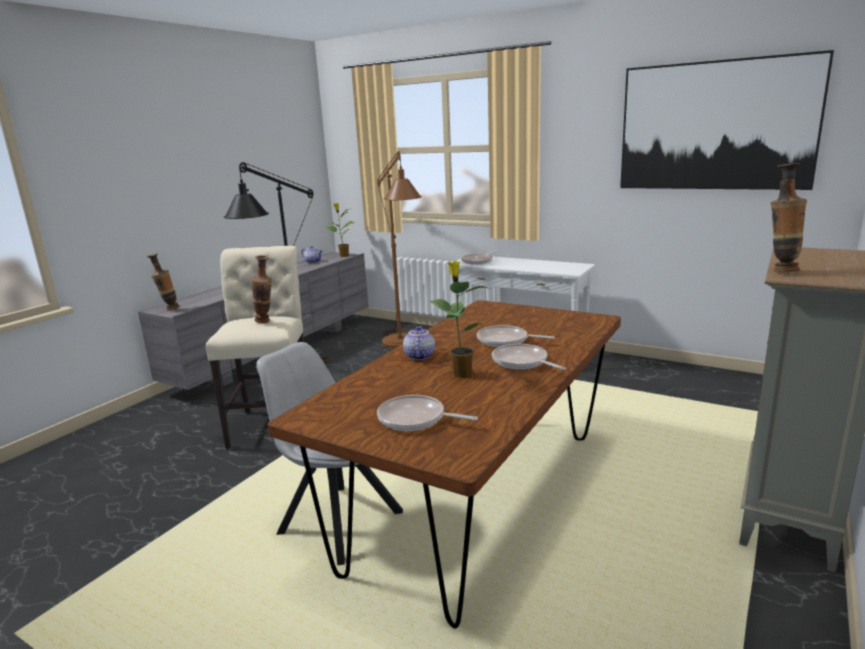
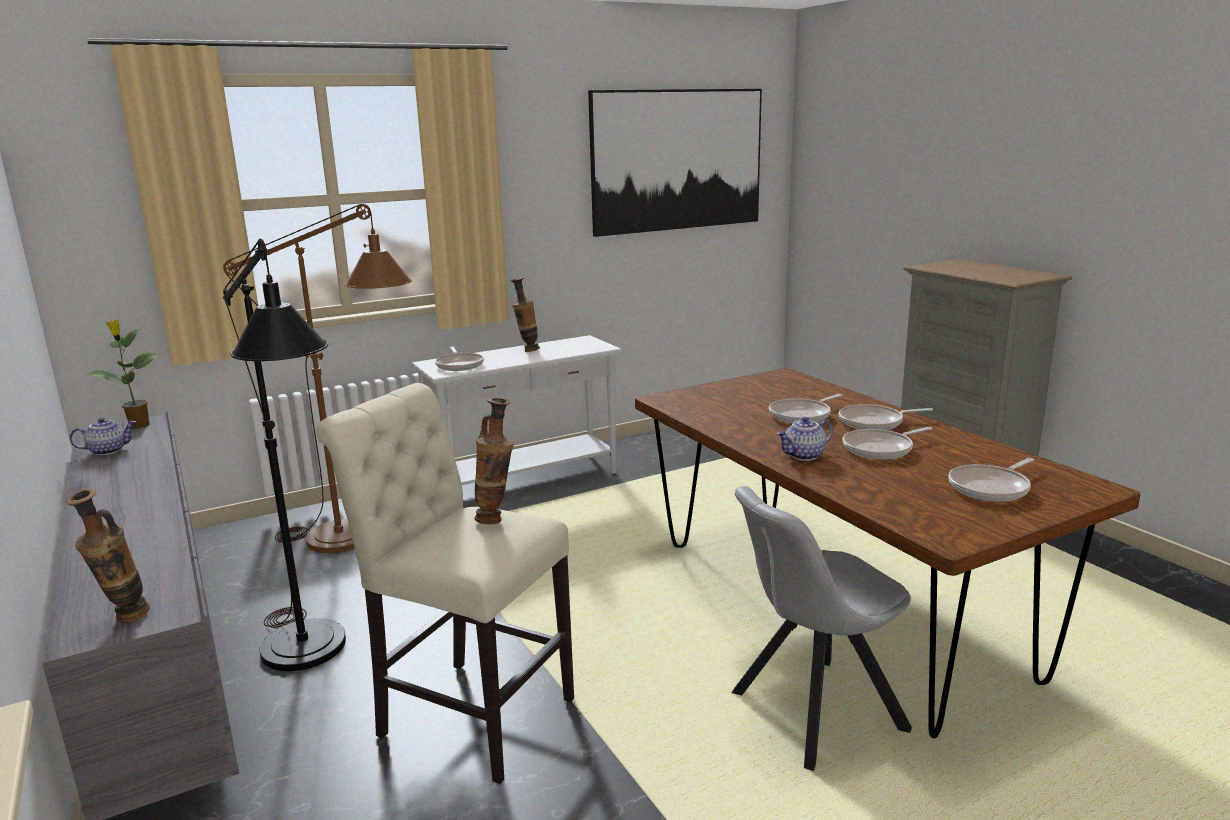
camera: 60 degrees left, 0 degrees up
(418, 356) = (804, 456): teapot -> teapot turned 60 degrees counterclockwise
(461, 373) = (881, 449): potted plant -> frying pan
(780, 271) = (994, 279): vase -> vase (527, 350)

